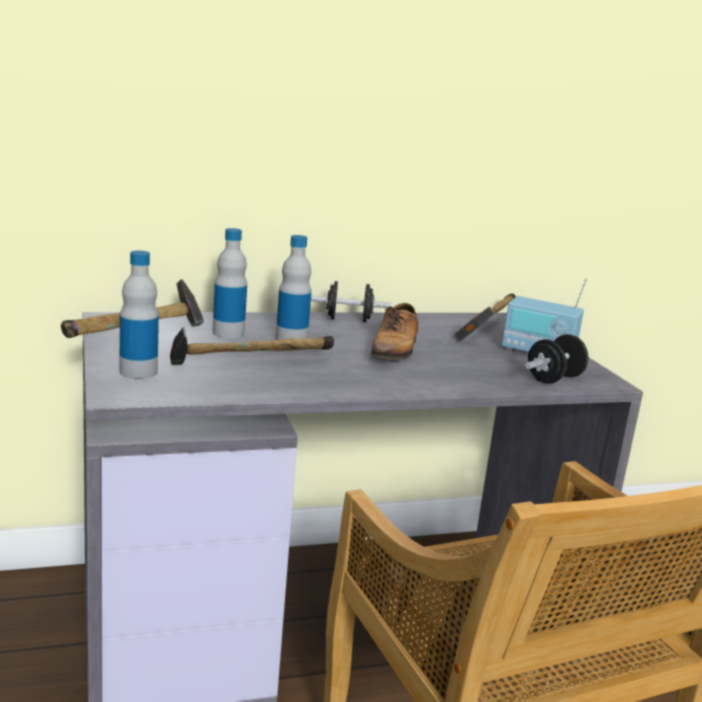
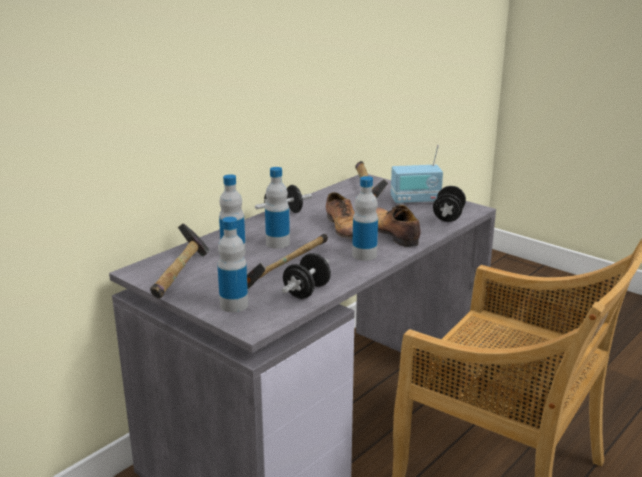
camera: 30 degrees left, 5 degrees up
(237, 387) = (307, 291): none -> black dumbbell
(370, 379) = (364, 255): none -> bottle
(447, 372) = (393, 233): none -> shoe

